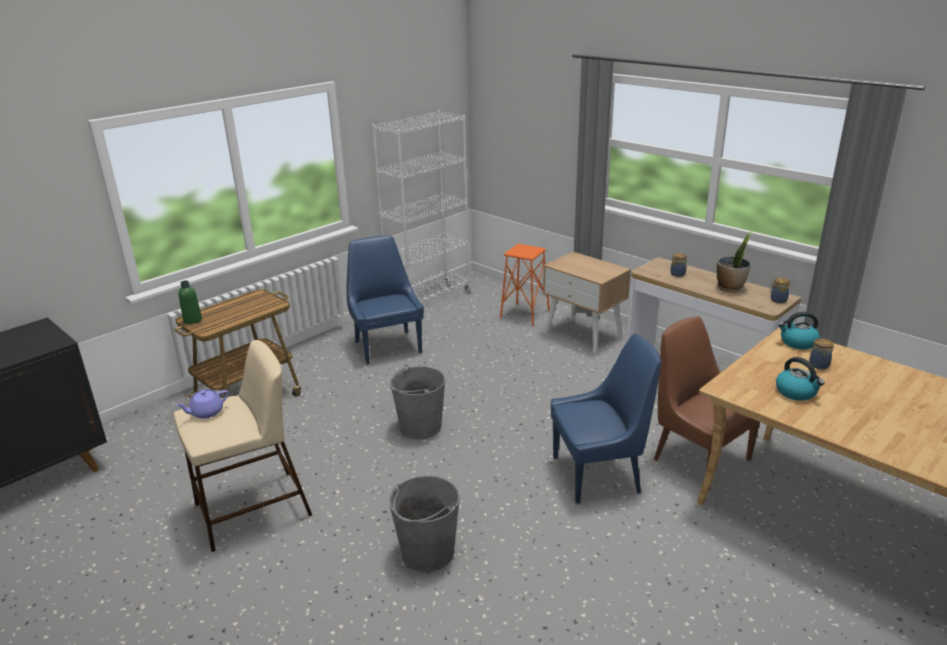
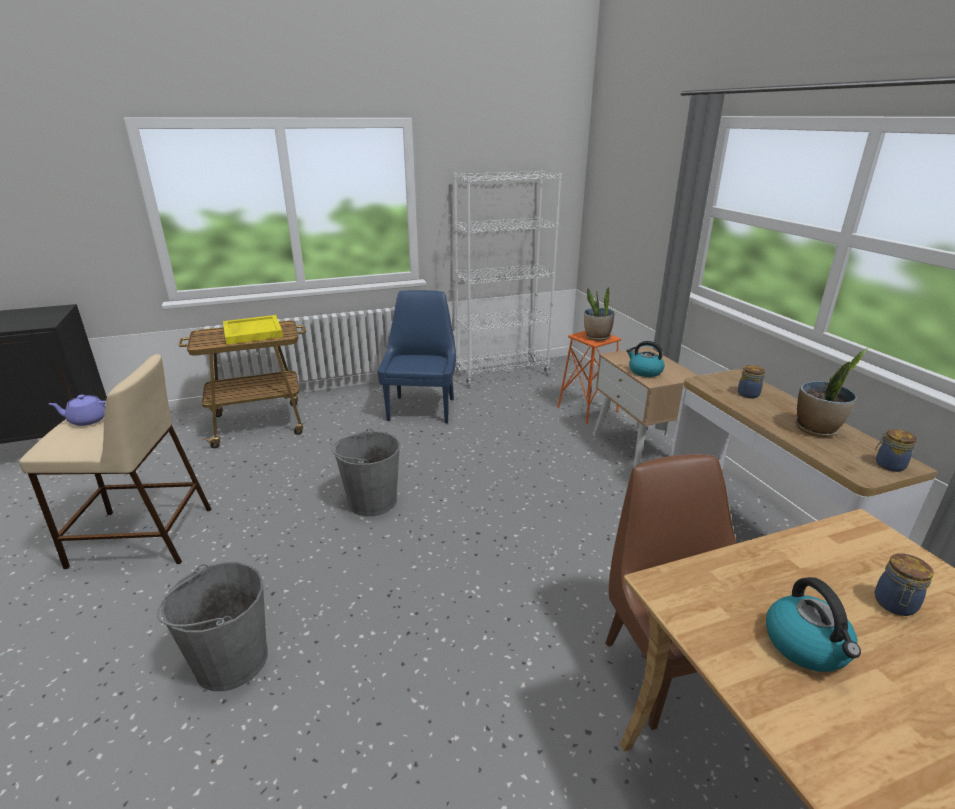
camera: 25 degrees right, 0 degrees up
(192, 320) = (202, 334): green bottle -> none
(239, 307) = (252, 332): none -> yellow tray
(528, 251) = (597, 337): none -> potted plant
(599, 474) = (516, 636): blue chair -> none
(797, 343) = (876, 546): kettle -> kettle (644, 371)

